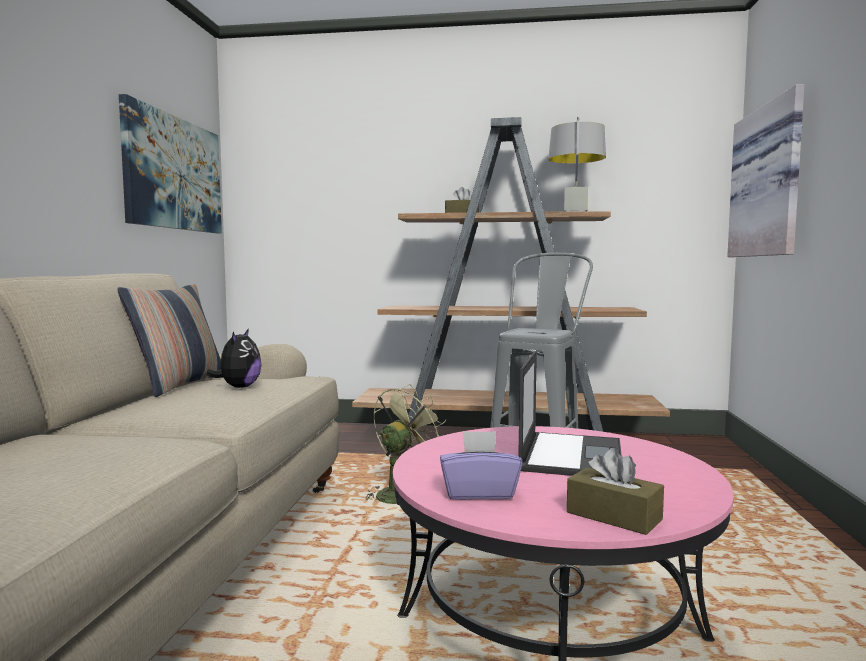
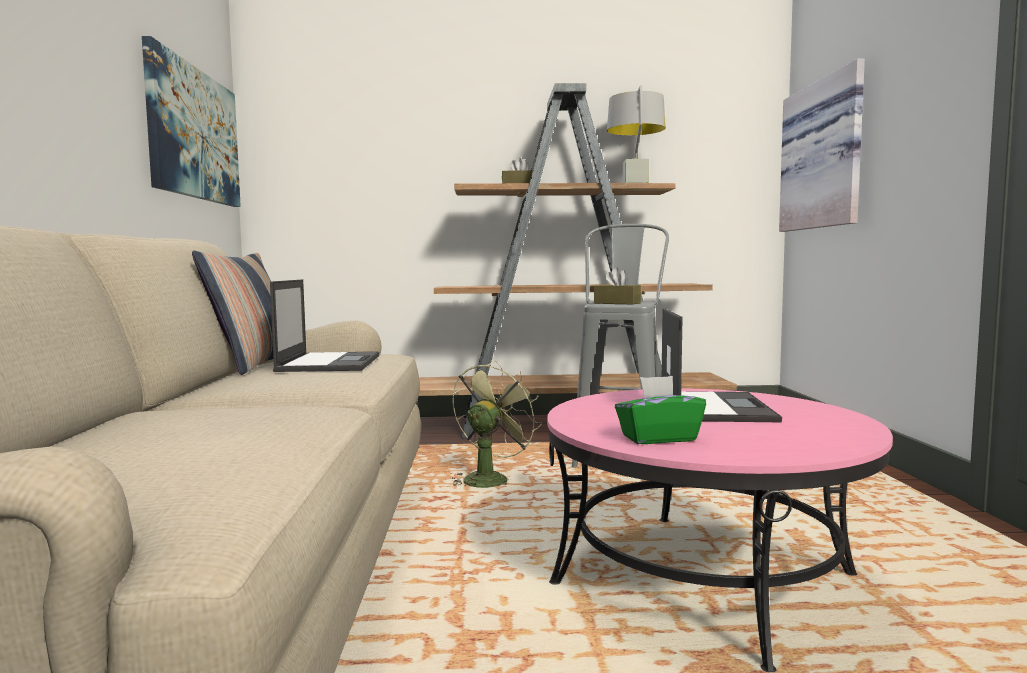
camera: 10 degrees left, 0 degrees up
(238, 387) = (329, 363): plush toy -> laptop
(479, 492) = (658, 438): purple tissue box -> green tissue box
(613, 516) = (801, 447): brown tissue box -> brown tissue box (617, 303)

